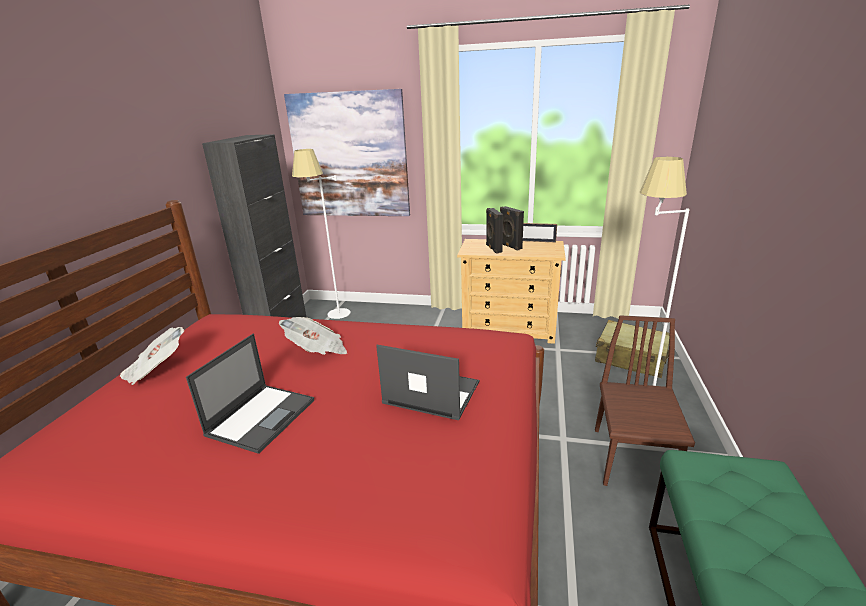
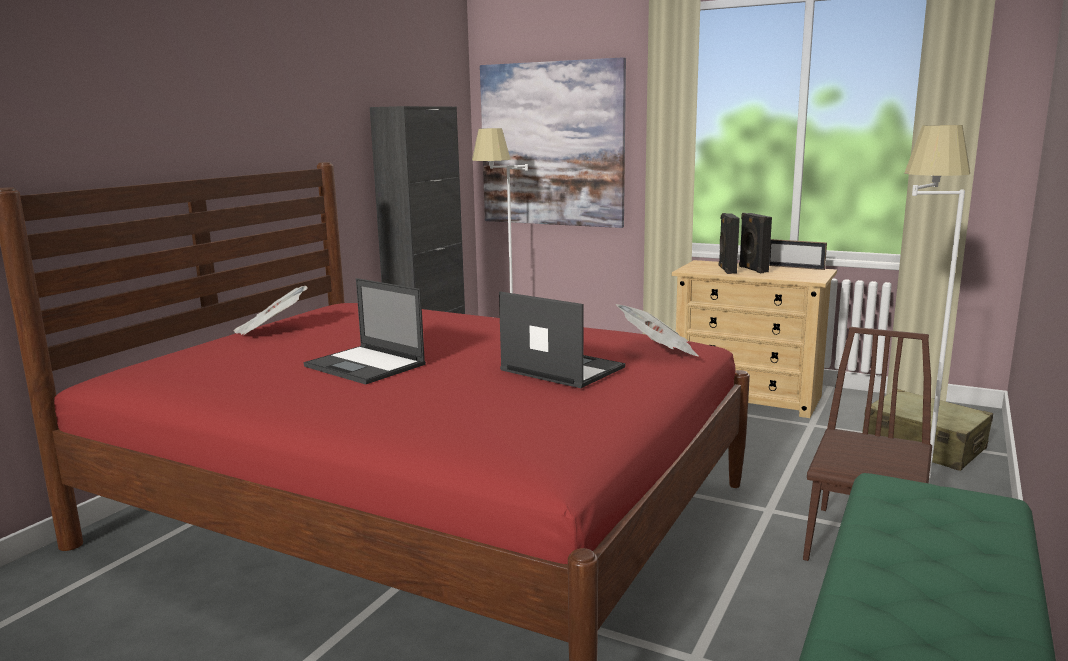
camera: 15 degrees right, 10 degrees down
(262, 416) = (366, 365): laptop -> laptop turned 90 degrees clockwise
(317, 351) = (449, 331): newspaper -> newspaper (658, 351)

